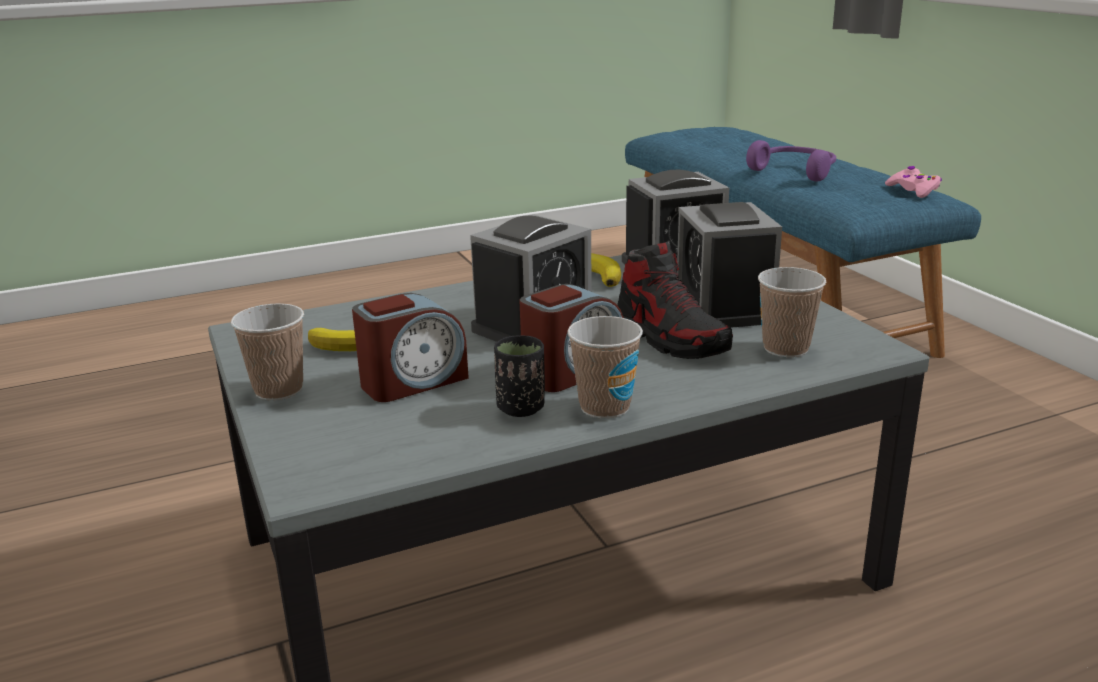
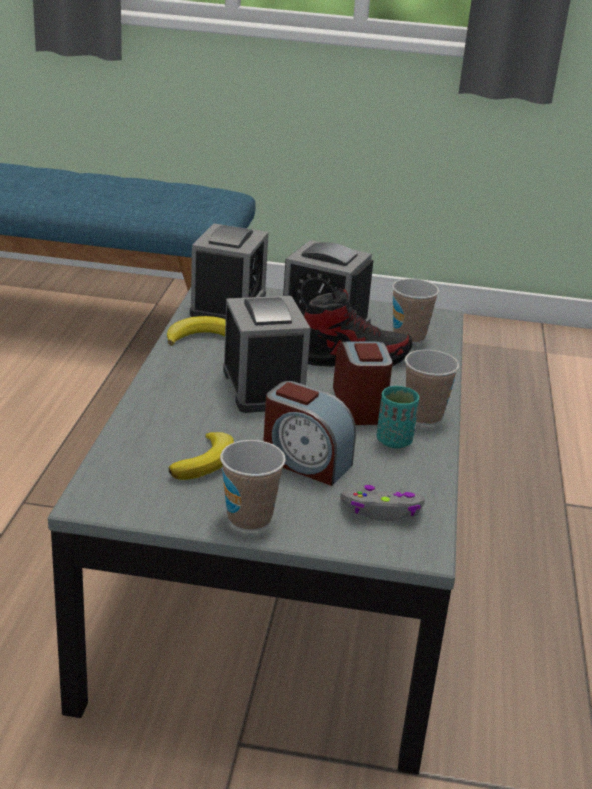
camera: 60 degrees left, 5 degrees up
(361, 443) = (382, 511): none -> grey game controller
(413, 382) = (305, 462): alarm clock -> alarm clock turned 120 degrees clockwise
(521, 408) = (394, 441): black cup -> turquoise cup
(795, 172) = (103, 195): purple headphones -> none
(913, 190) = (209, 191): pink game controller -> none

